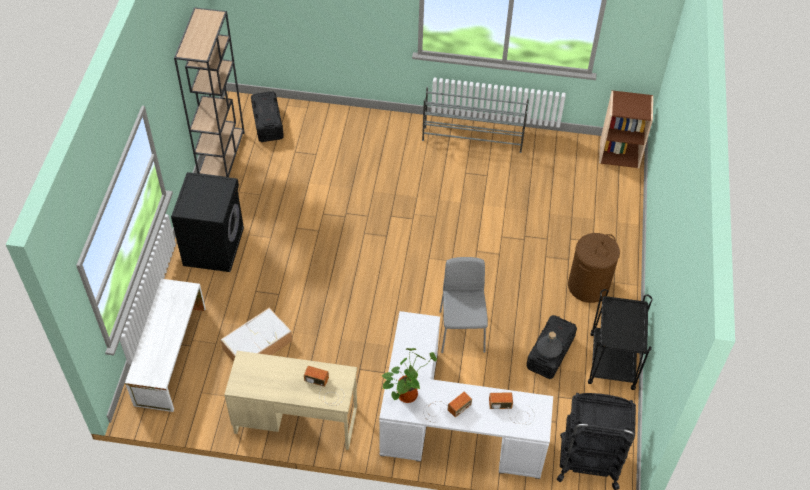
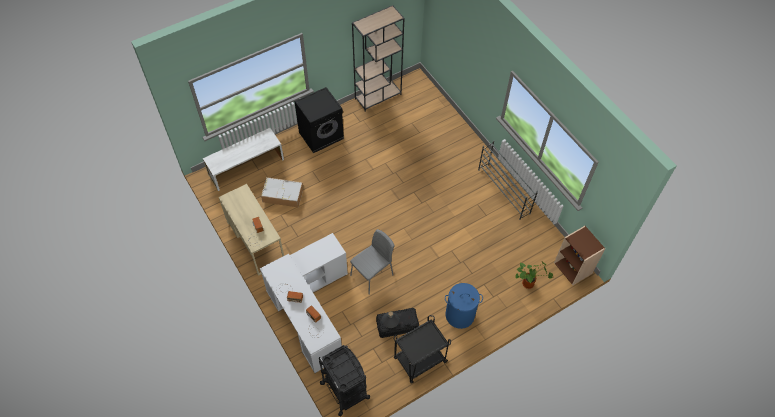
camera: 50 degrees right, 5 degrees up
(267, 124) = (417, 99): black storage box -> none
(407, 392) = (284, 270): potted plant -> potted plant (529, 283)
(588, 286) = (459, 315): brown laundry basket -> blue laundry basket

